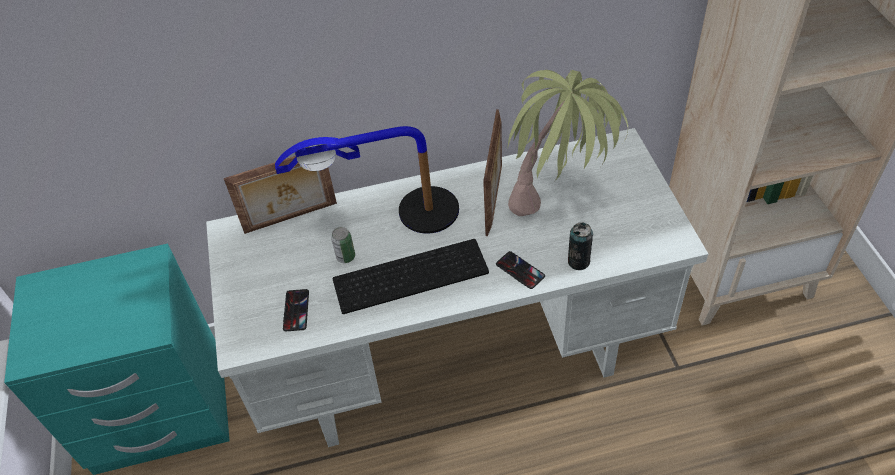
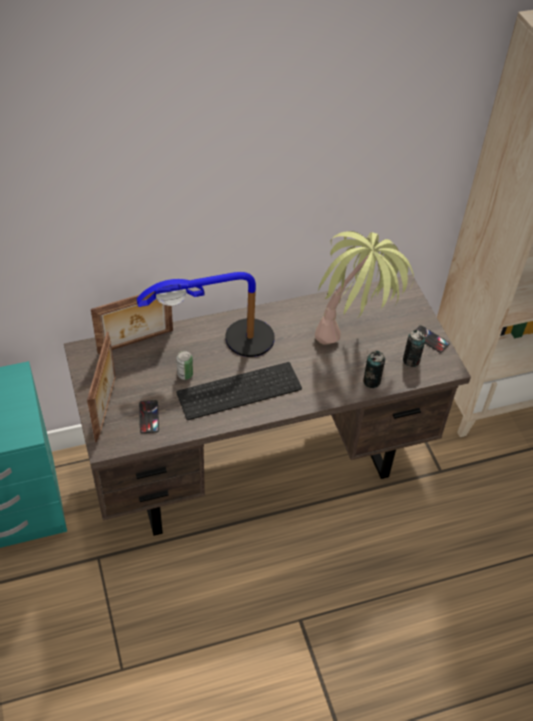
camera: 10 degrees left, 0 degrees up
(460, 359) = (261, 463): white desk -> brown desk
(494, 199) = (302, 330): picture frame -> picture frame (106, 408)
(520, 270) = (326, 387): phone -> phone (430, 339)
(630, 234) = (411, 361): none -> can

